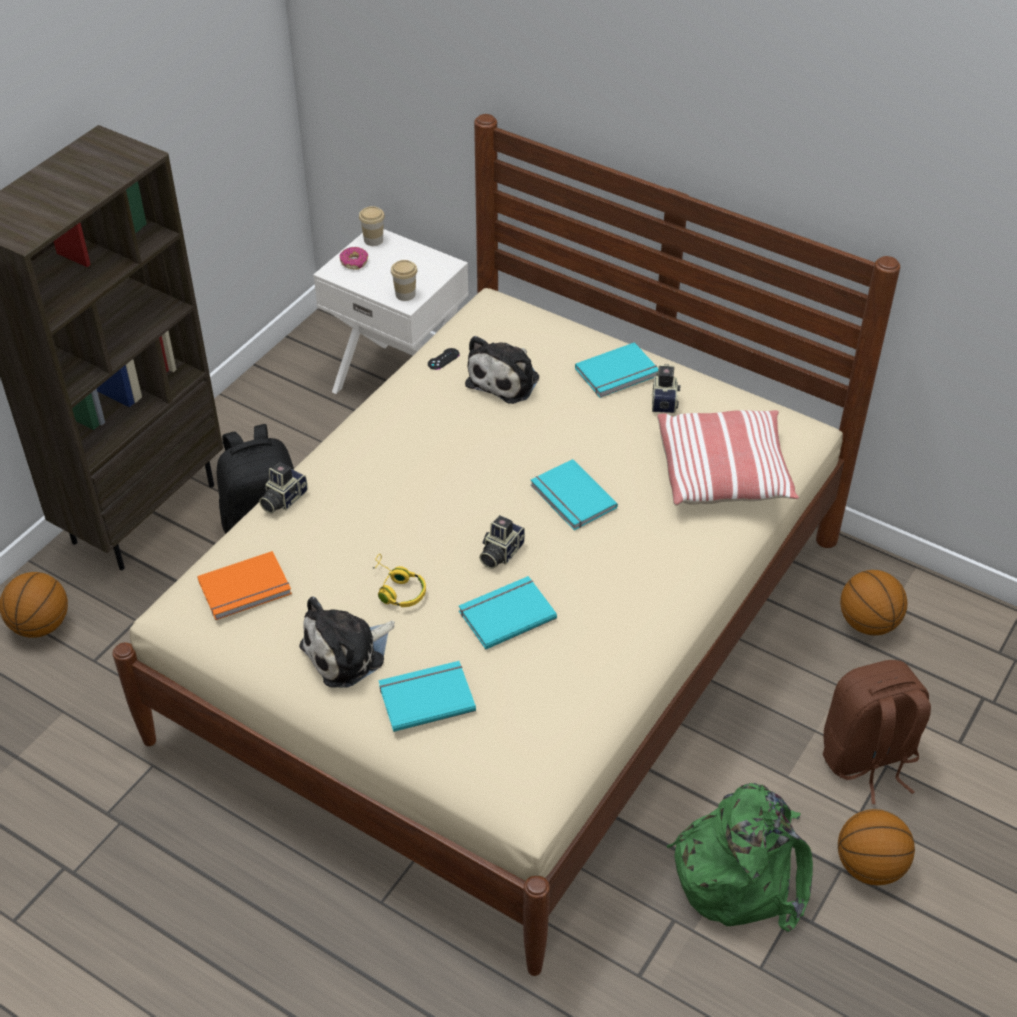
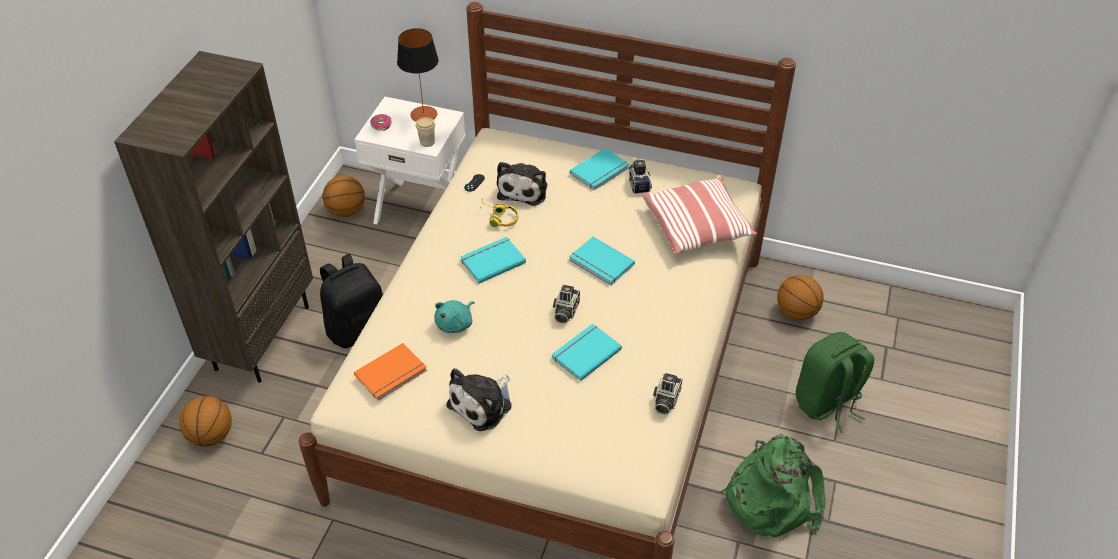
camera: 15 degrees left, 0 degrees up
(282, 499) = (394, 304): camera -> camera (665, 400)
(350, 540) = (456, 324): none -> turquoise plush toy
(373, 240) = (389, 107): cup -> none
(397, 589) = (502, 351): yellow headphones -> yellow headphones (498, 218)
(414, 256) = (423, 114): none -> table lamp
(425, 696) = (550, 423): turquoise book -> turquoise book (491, 261)
(868, 759) = (827, 403): brown backpack -> green backpack
(870, 866) = (853, 475): basketball -> basketball (347, 211)

